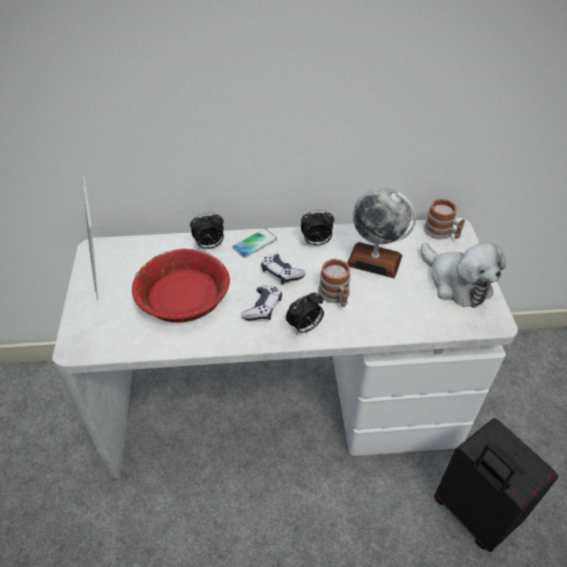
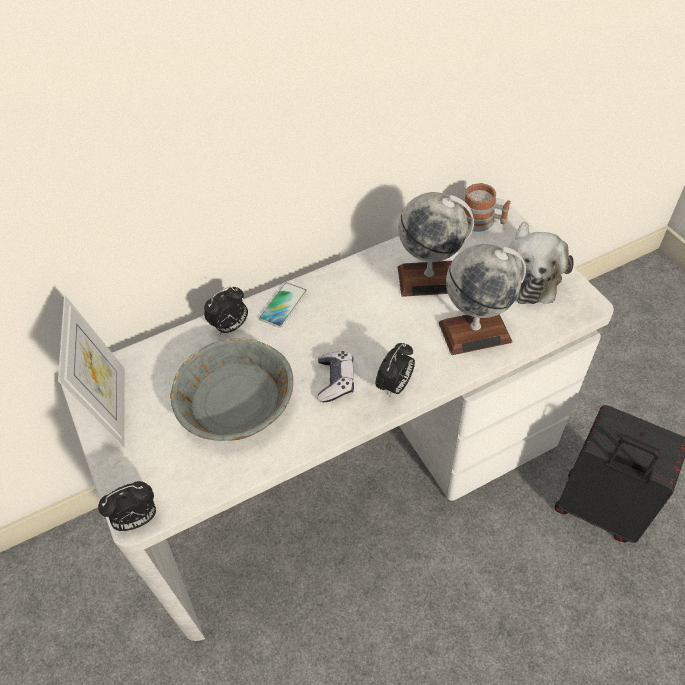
camera: 20 degrees left, 5 degrees up
(101, 272) = (114, 408): picture frame -> picture frame turned 150 degrees counterclockwise
(184, 298) = (237, 403): red bowl -> grey bowl
(281, 273) = (334, 331): game controller -> none
(316, 242) = (353, 280): alarm clock -> alarm clock (137, 519)
(336, 296) = (409, 336): mug -> none
(389, 310) = (475, 332): none -> globe
(456, 283) = (527, 275): plush toy -> plush toy turned 60 degrees clockwise

